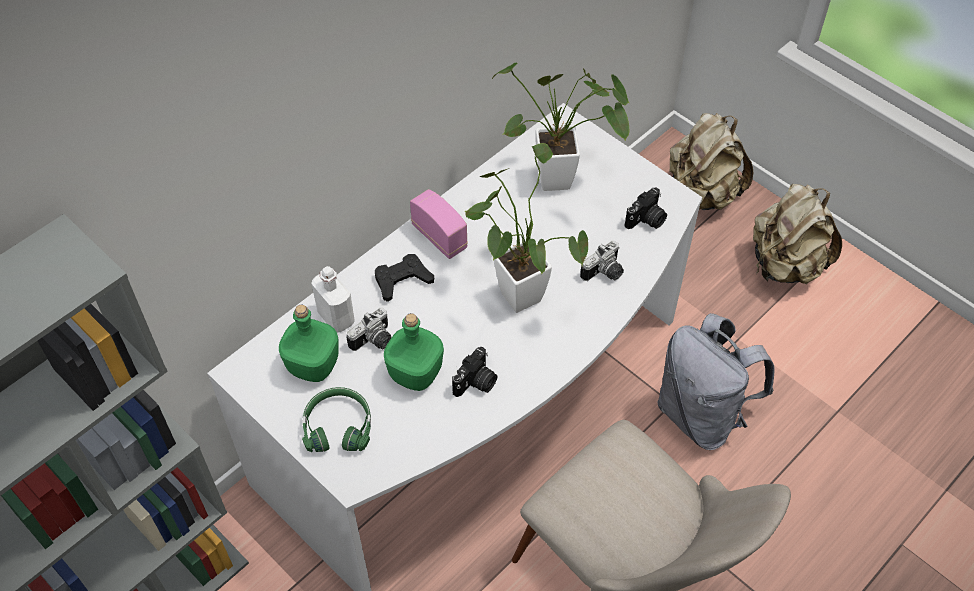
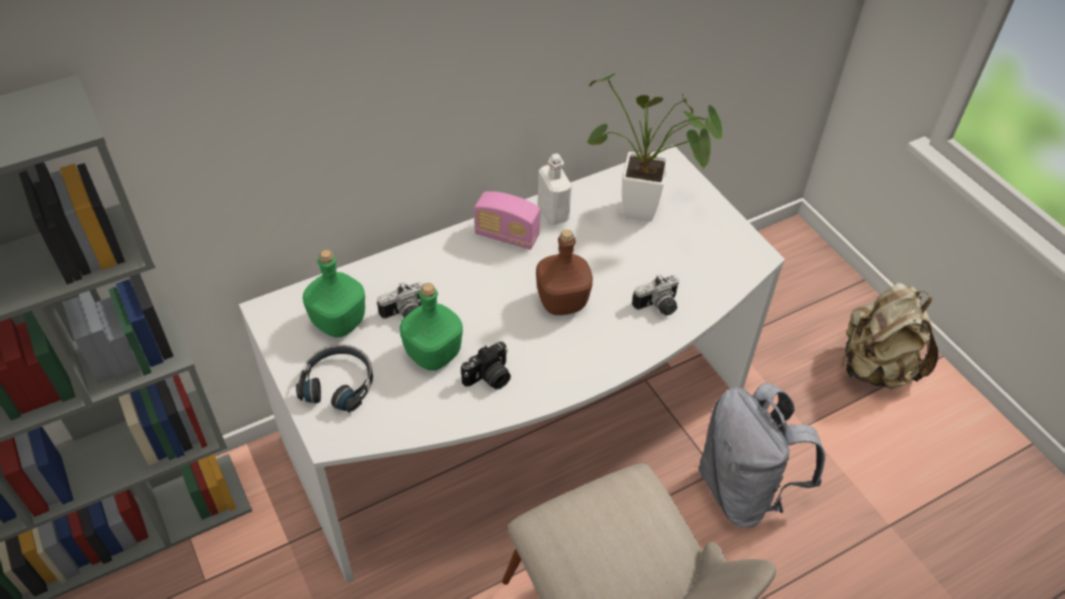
camera: 15 degrees right, 5 degrees down
(336, 317) = (379, 284): white bottle -> white bottle (553, 213)
(338, 425) = (339, 383): green headphones -> black headphones
(402, 280) = (455, 266): black game controller -> none
(439, 237) = (507, 236): radio -> radio turned 135 degrees clockwise
(516, 290) = (563, 301): potted plant -> brown bottle
(646, 220) = (719, 267): camera -> none
(702, 194) = (809, 281): beige backpack -> none

